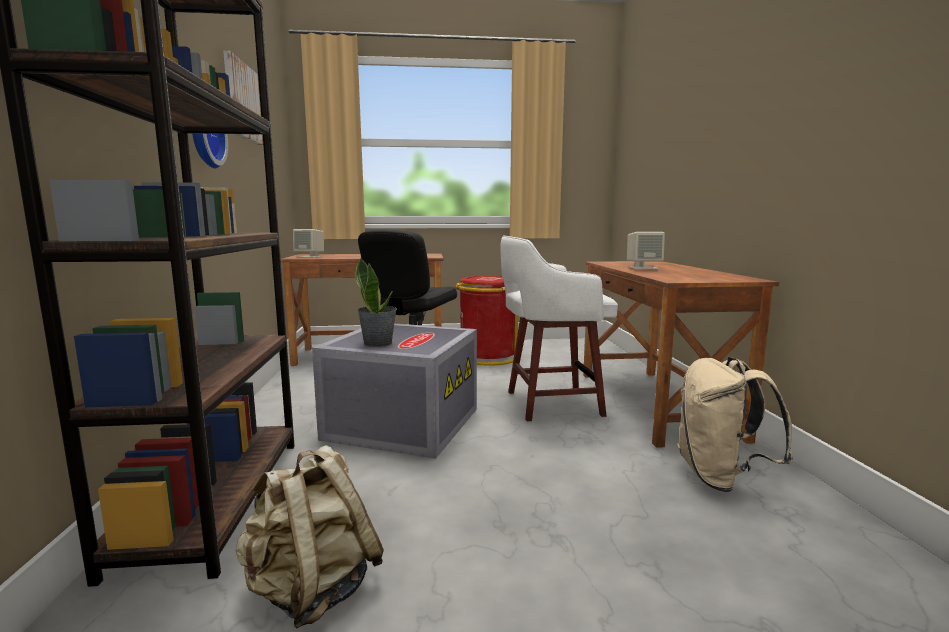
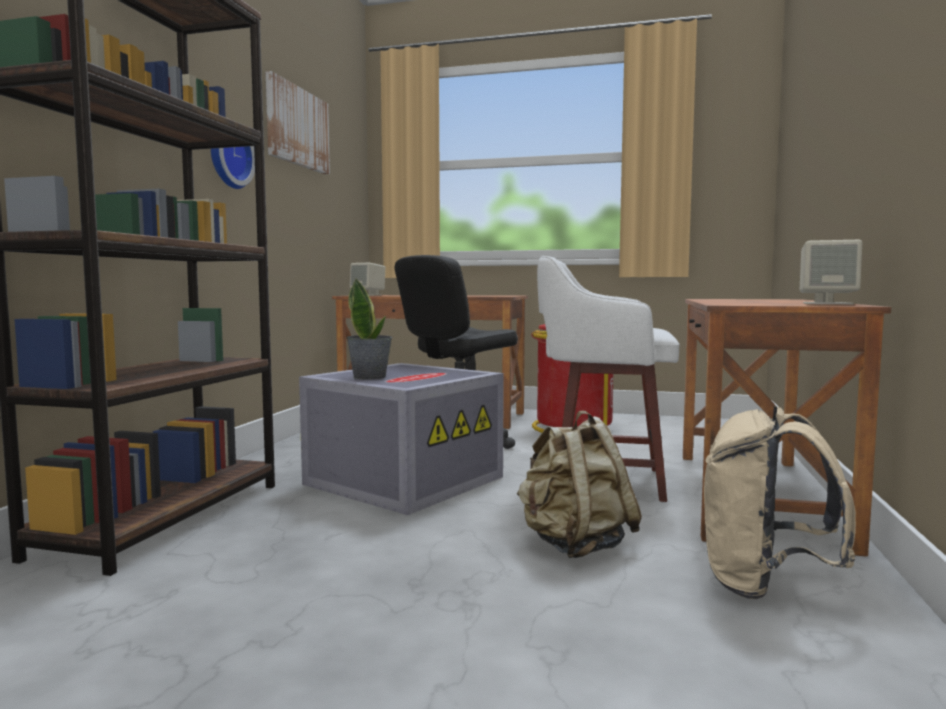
camera: 20 degrees right, 5 degrees down
(311, 590) = (177, 600): beige backpack -> beige backpack (575, 545)
(643, 268) = (738, 300): beige speaker -> beige speaker (827, 304)

